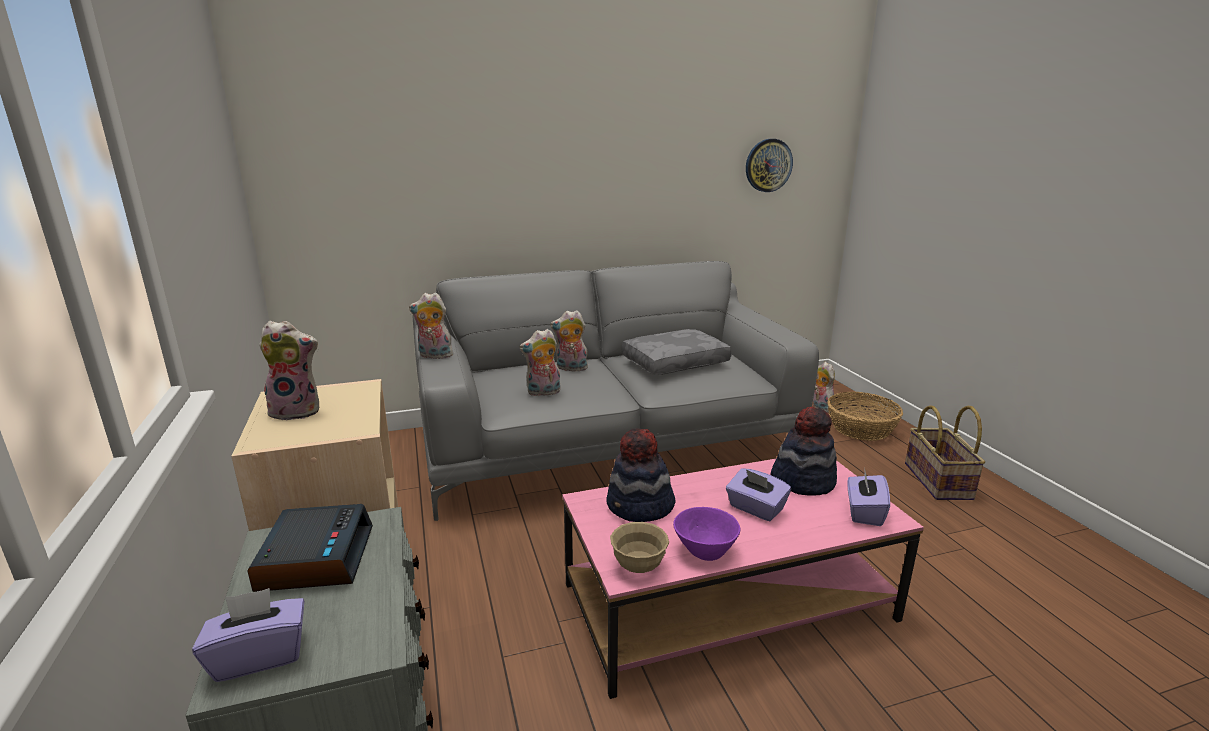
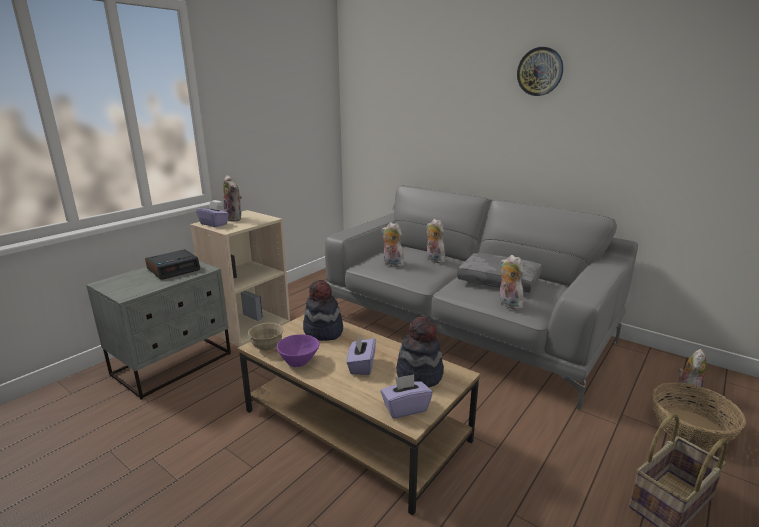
camera: 55 degrees right, 0 degrees up
(260, 655) = (116, 282): purple tissue box -> purple tissue box (214, 224)
(434, 356) = (364, 225): plush toy -> plush toy (508, 304)
(727, 601) = (355, 425): pink coffee table -> brown coffee table
(768, 165) = (705, 133): wall clock -> wall clock (540, 71)

